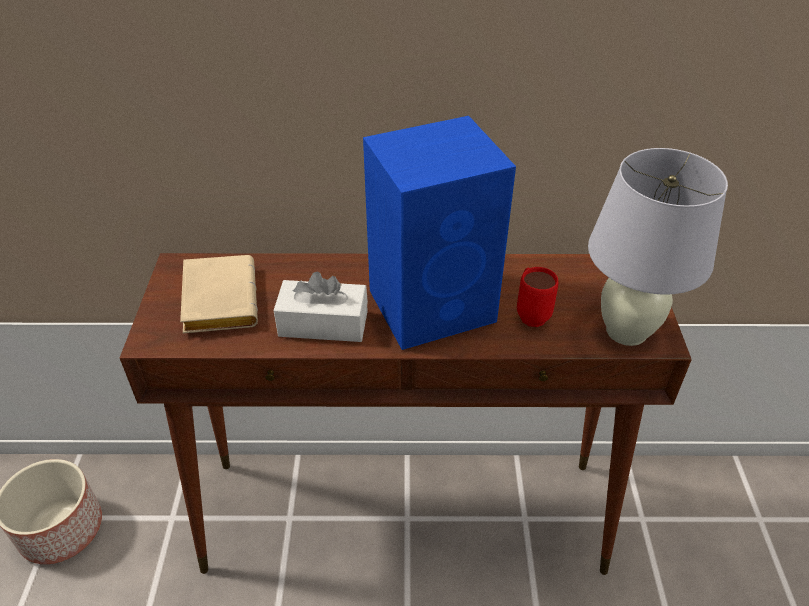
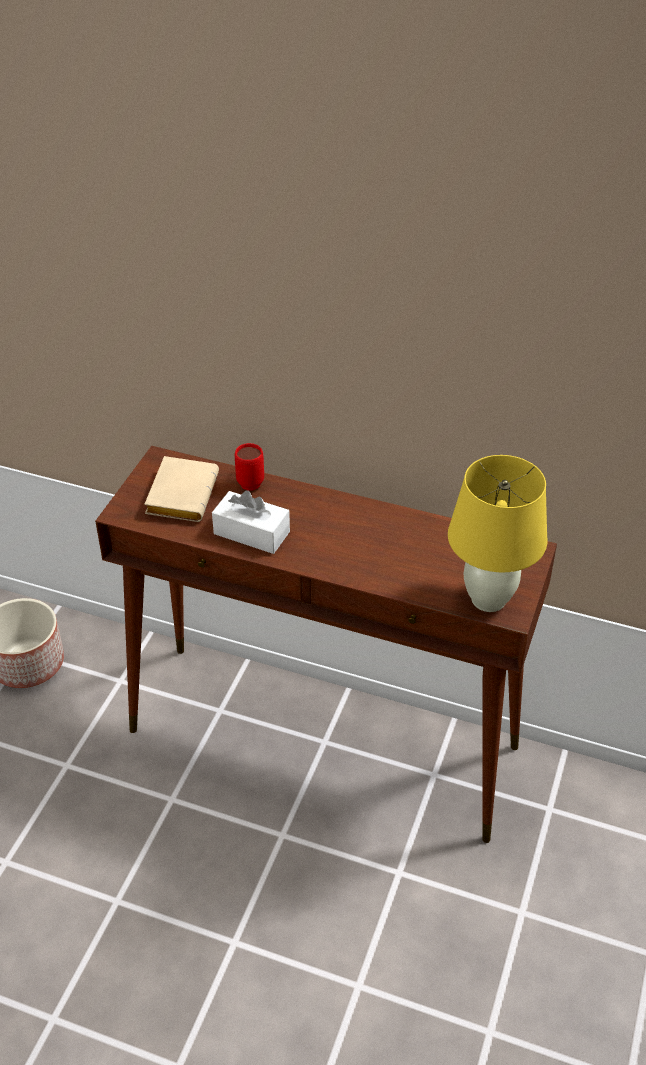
camera: 20 degrees right, 0 degrees up
(435, 305) = (345, 540): blue speaker -> none
(530, 313) = (418, 566): red mug -> red mug (251, 480)
(626, 332) = (488, 600): white table lamp -> yellow table lamp

